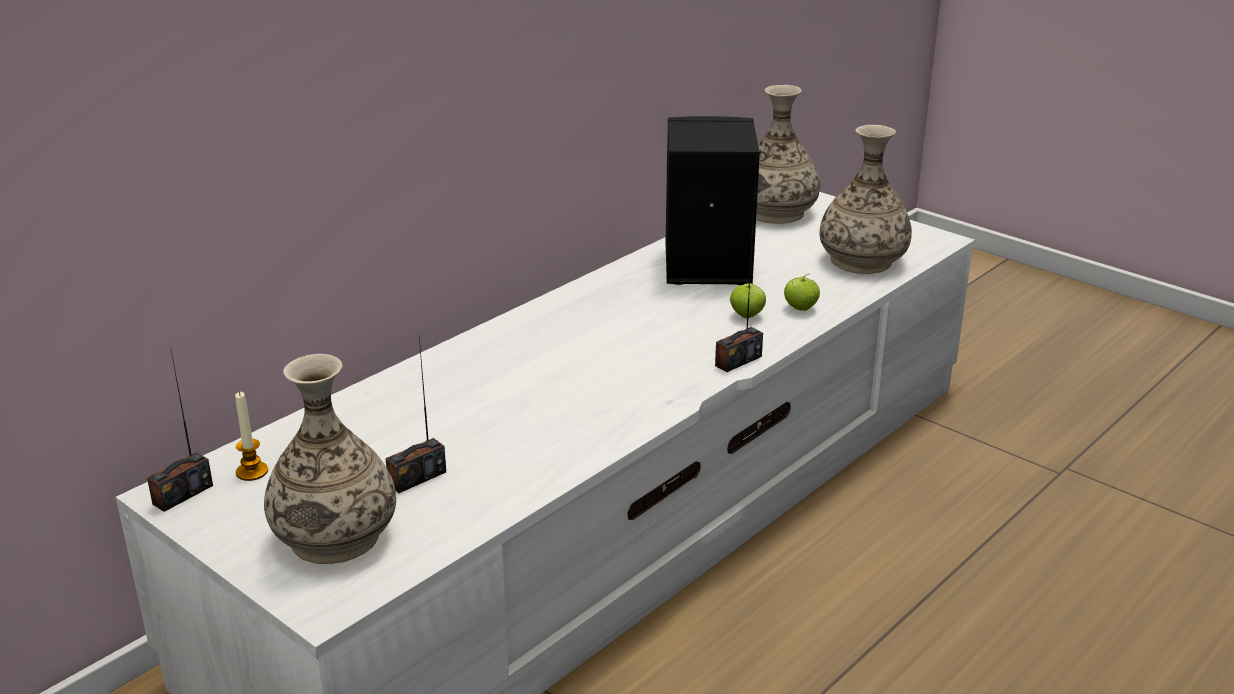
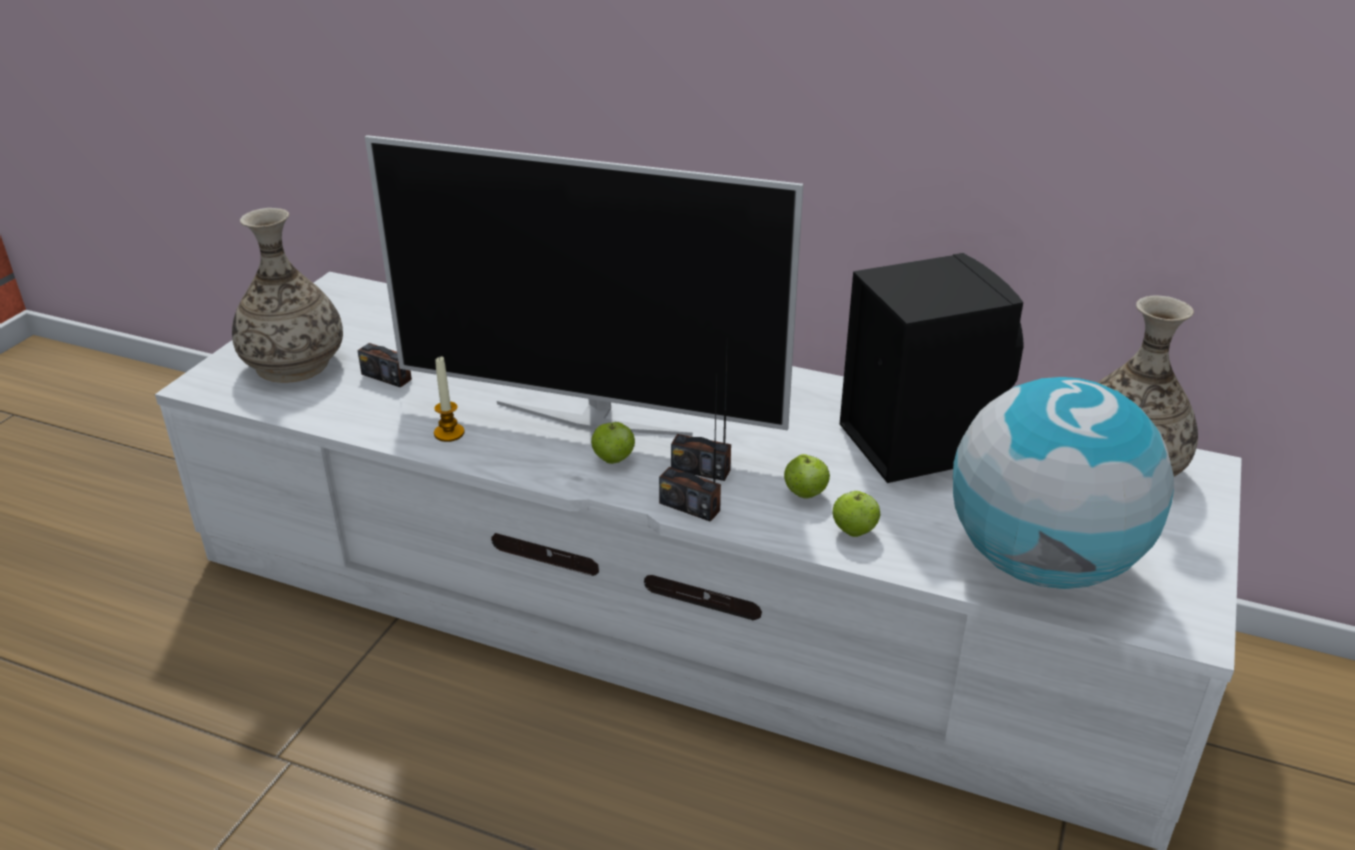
camera: 70 degrees right, 5 degrees up
(182, 494) = (336, 292): radio -> radio (700, 469)
(252, 472) = (374, 308): candle -> candle (449, 433)
(581, 379) = (594, 417): none -> television
(652, 381) = (613, 459): none -> apple
(862, 260) = (1042, 562): vase -> globe

